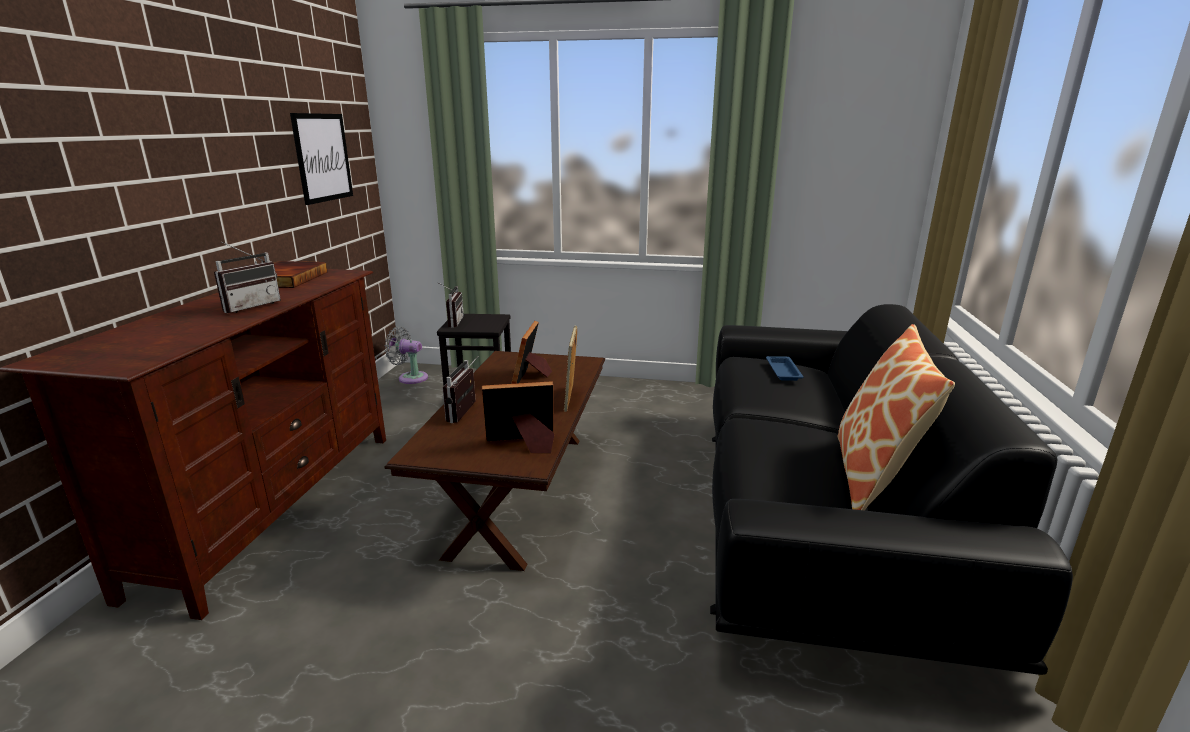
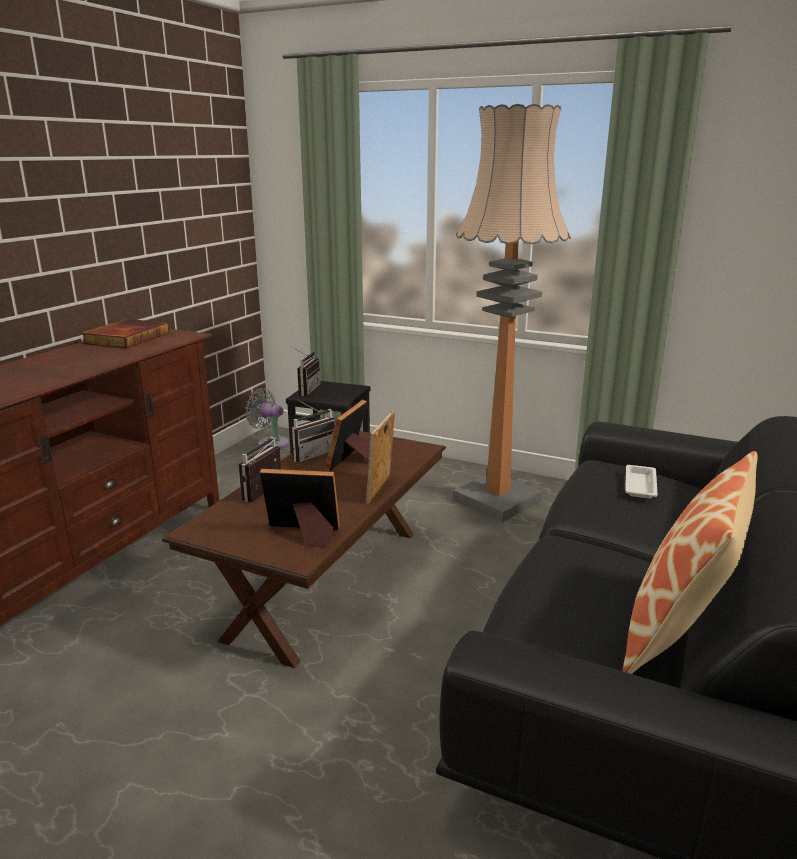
camera: 15 degrees right, 0 degrees up
(250, 306) = (74, 365): radio -> radio (311, 454)
(323, 157) = (189, 214): picture -> none
(638, 404) = (497, 500): none -> floor lamp
(783, 371) = (640, 485): blue tray -> white tray

